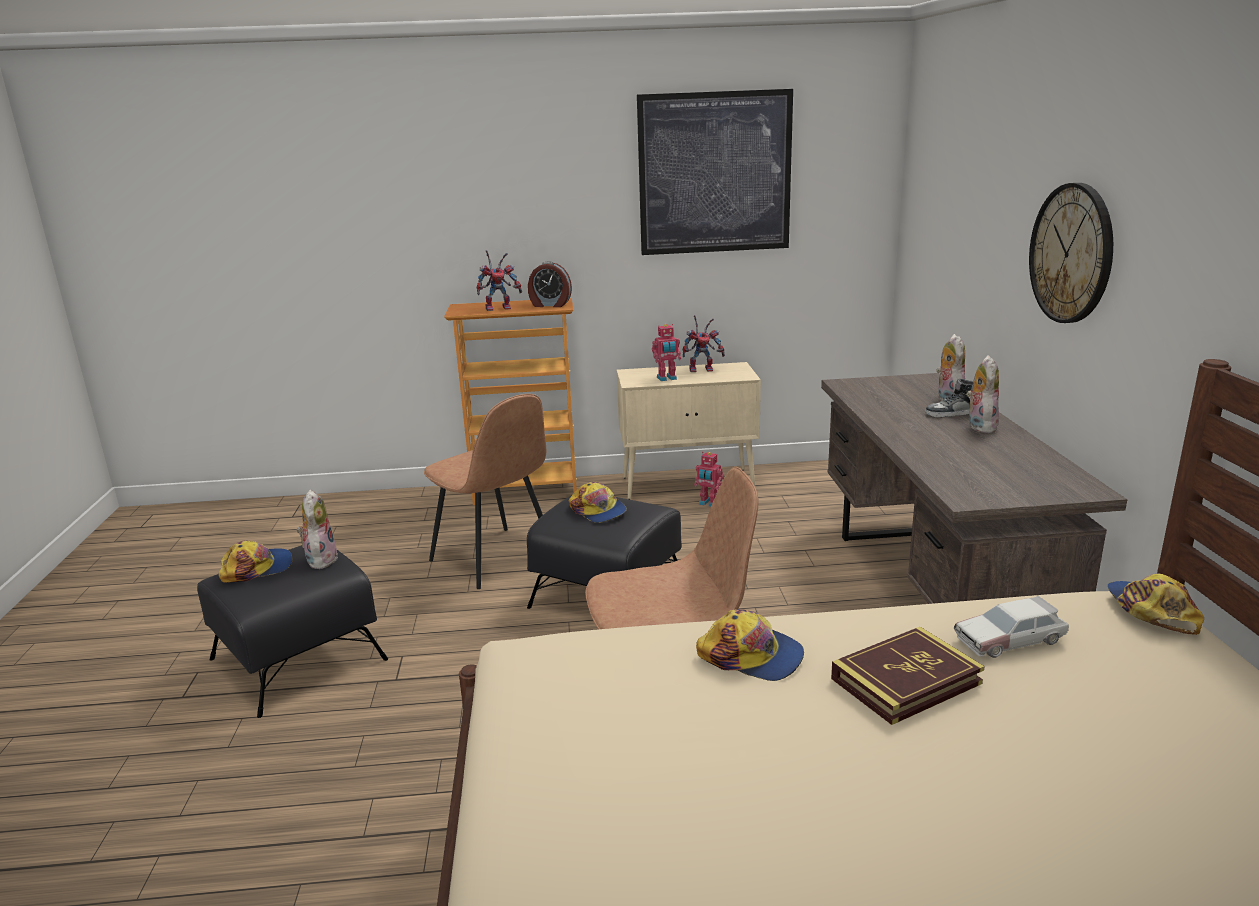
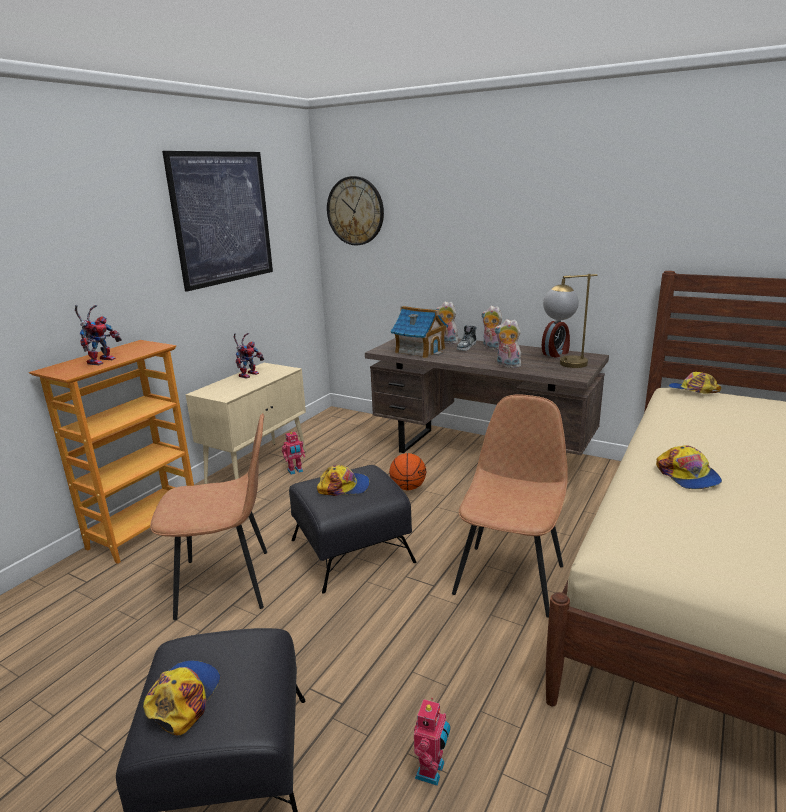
camera: 55 degrees left, 0 degrees up
(320, 559) = (225, 646): plush toy -> plush toy (507, 366)
(550, 305) = (143, 347): alarm clock -> alarm clock (556, 353)
(667, 378) = (241, 387): toy robot -> toy robot (432, 771)
(751, 656) = (687, 475): cap -> cap turned 105 degrees clockwise
(770, 574) = (408, 487): none -> basketball
(883, 398) = (420, 350): none -> toy house
(906, 681) = (734, 450): book -> none
(1002, 481) = (563, 364): none -> table lamp
(1010, 639) = (704, 419): toy car -> none
(1071, 253) = (529, 239): wall clock -> wall clock (355, 211)

